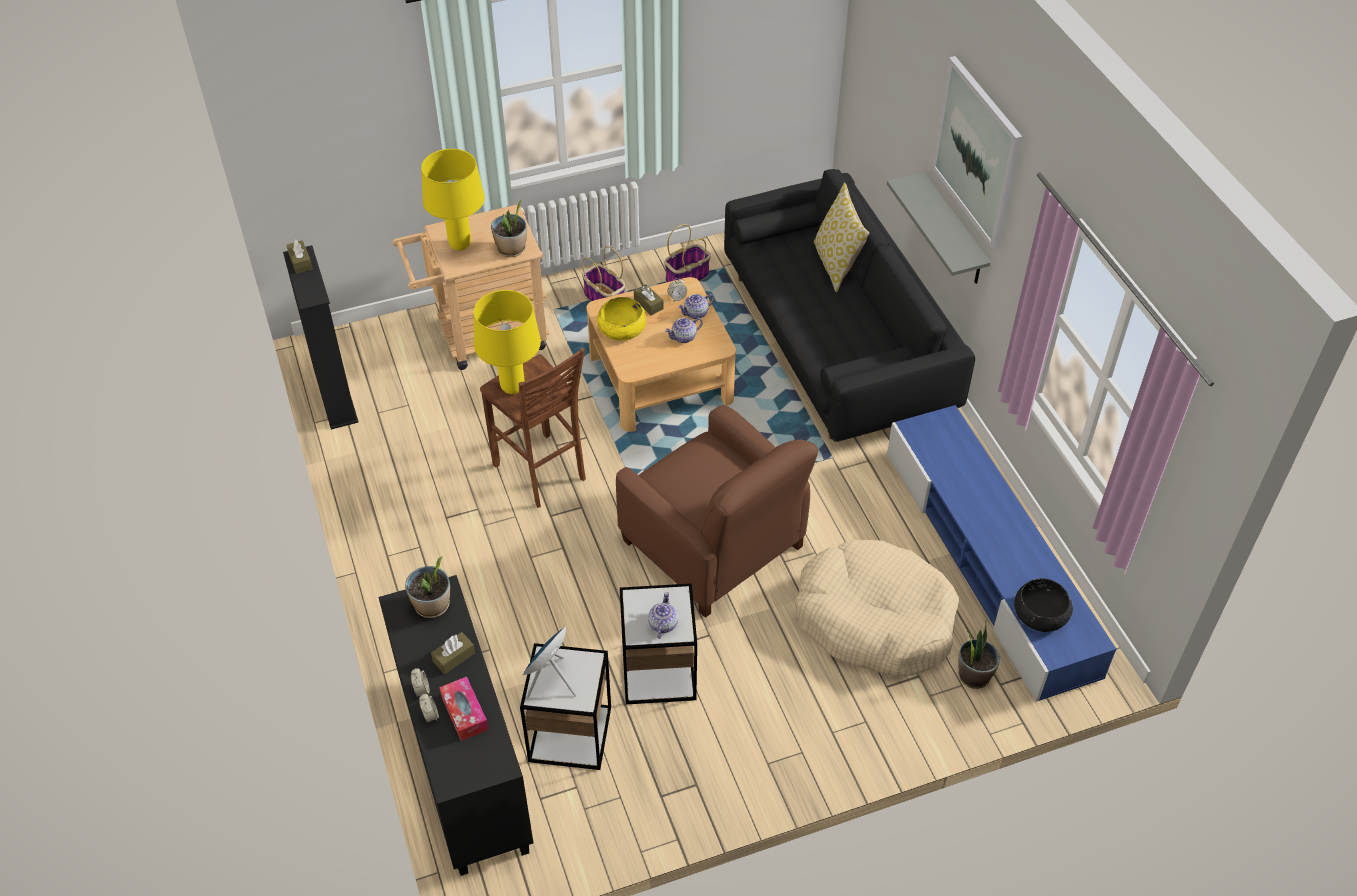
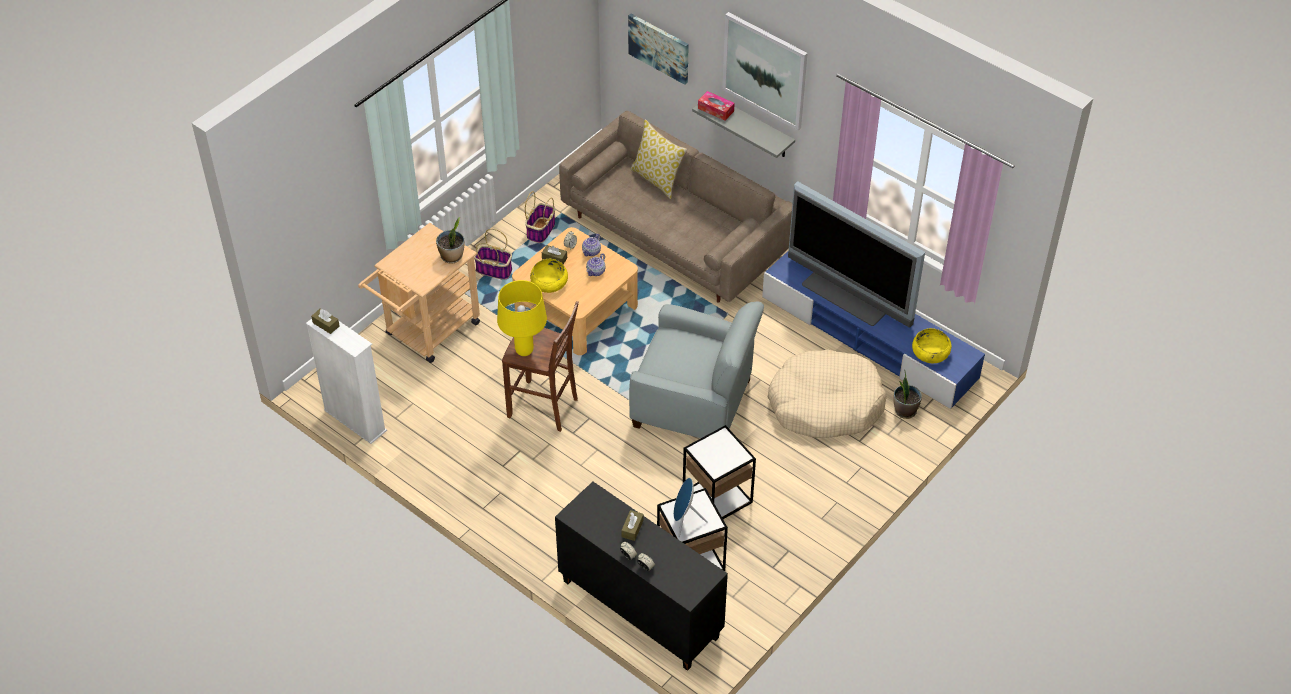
camera: 30 degrees left, 0 degrees up
(336, 397) = (355, 420): black bookcase -> white bookcase
(432, 606) = (593, 505): potted plant -> none
(460, 245) = (412, 268): yellow table lamp -> none
(464, 713) = (665, 556): tissue box -> tissue box (716, 110)
(662, 624) = (727, 457): teapot -> none
(714, 546) = (694, 404): brown armchair -> grey armchair
(836, 341) = (676, 234): black sofa -> beige sofa
(887, 95) = (659, 48): none -> picture
(980, 493) = (847, 295): none -> television
(1040, 613) = (930, 352): black bowl -> yellow bowl

